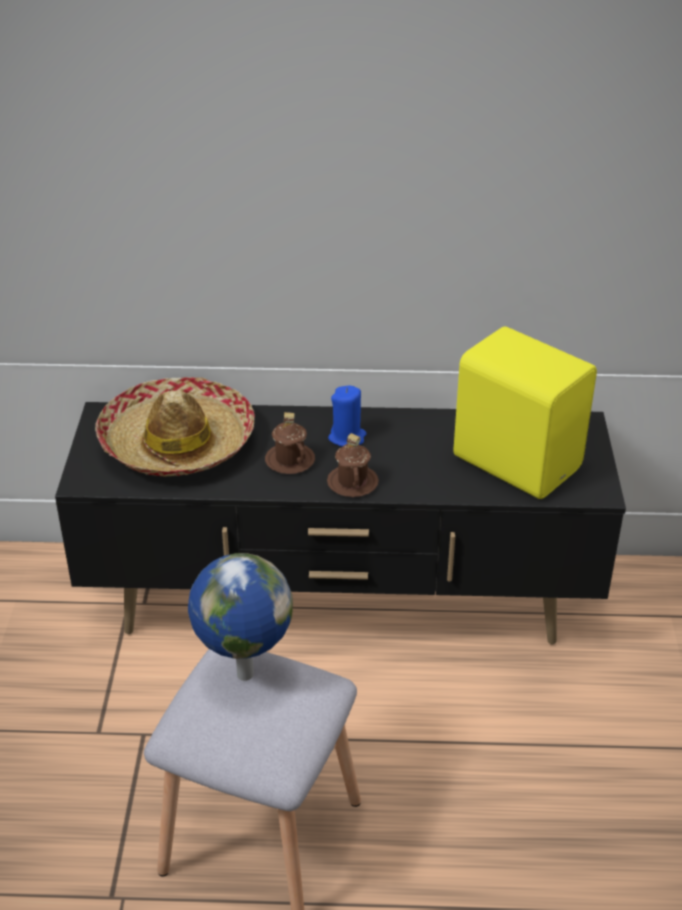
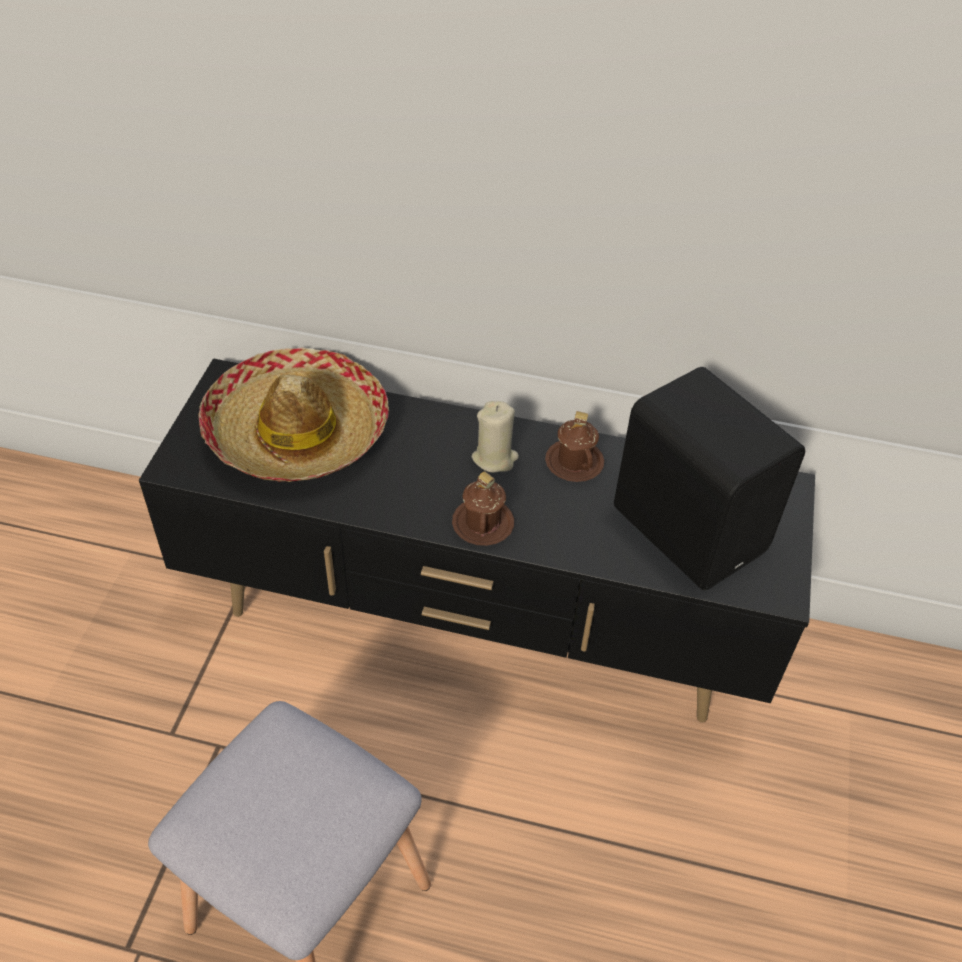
camera: 10 degrees right, 10 degrees up
(243, 674) = (287, 760): globe -> none
(290, 460) = (418, 479): brown mug -> brown mug (574, 462)
(347, 437) = (495, 458): blue candle -> beige candle
(517, 460) = (690, 527): yellow speaker -> black speaker

